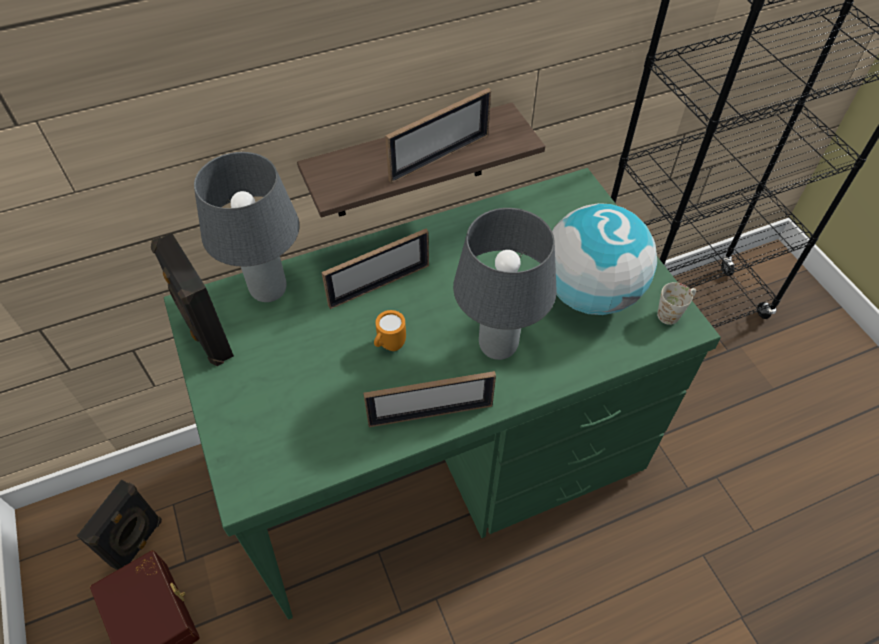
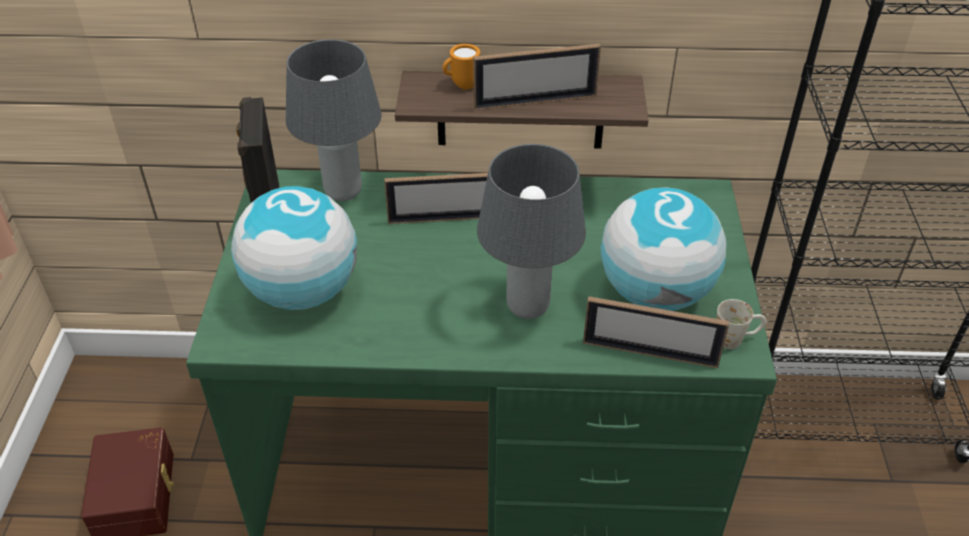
camera: 25 degrees right, 10 degrees down
(138, 543) = (159, 426): black speaker -> none
(291, 408) = (302, 291): none -> globe
(389, 346) = (422, 272): orange mug -> orange mug (461, 85)
(430, 414) = (424, 341): picture frame -> picture frame (649, 353)

